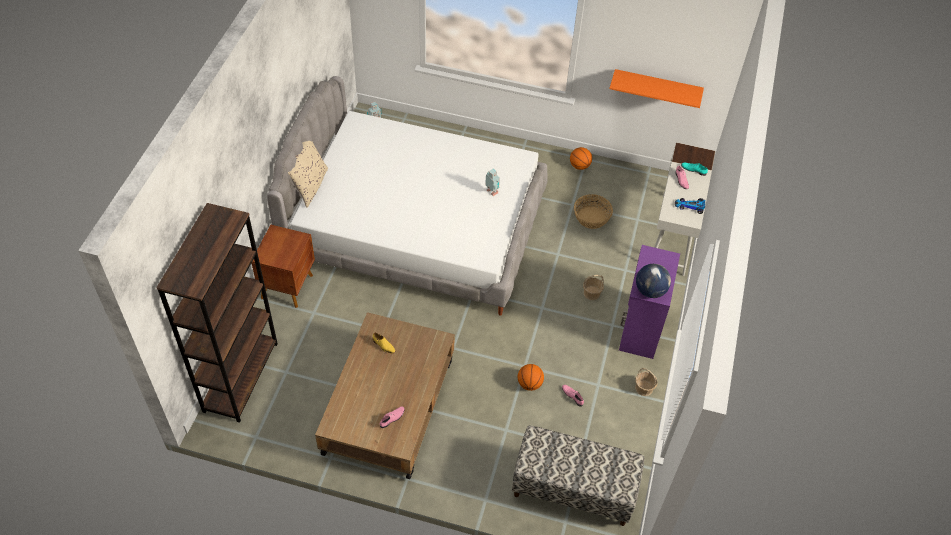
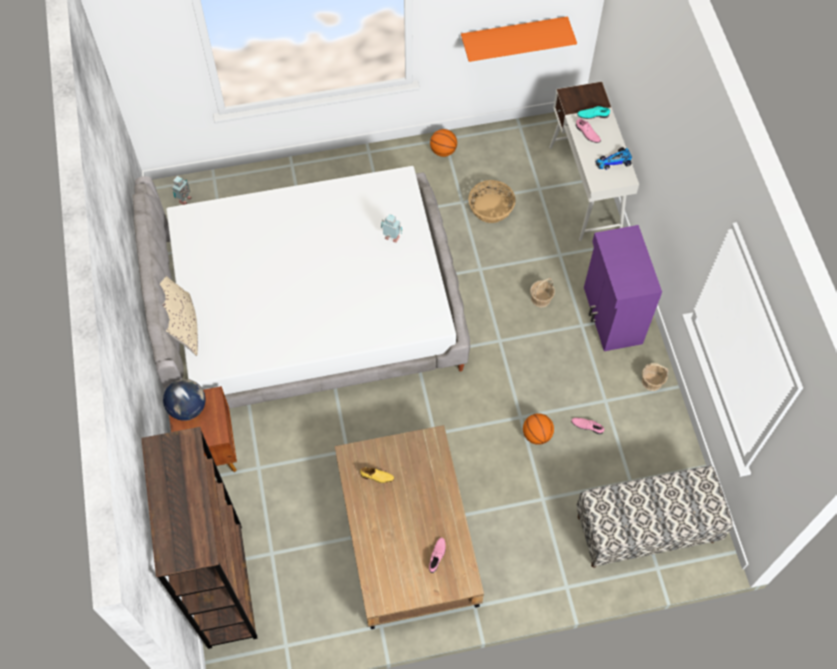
camera: 25 degrees left, 10 degrees up
(650, 291) = (633, 283): globe -> globe (188, 408)

